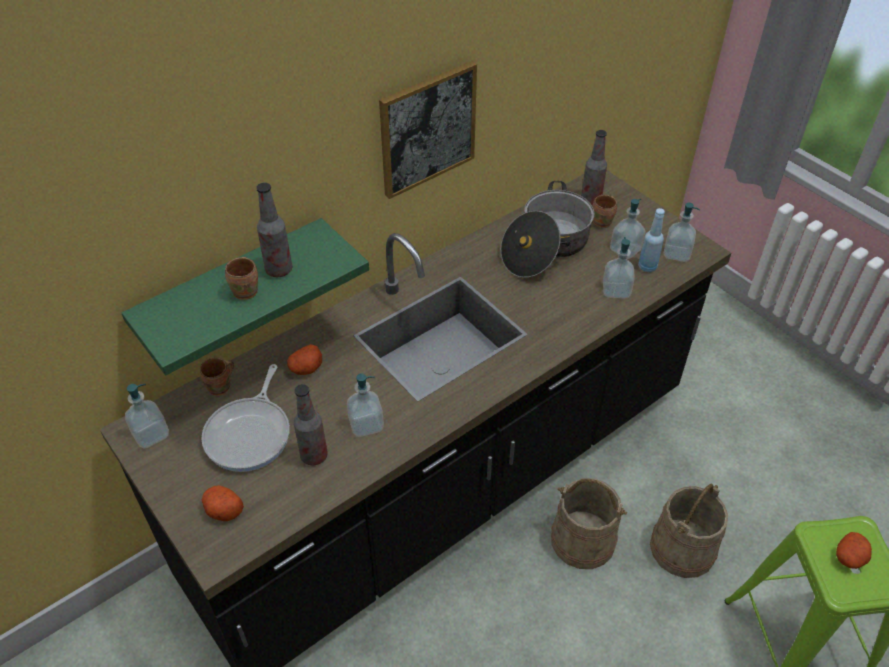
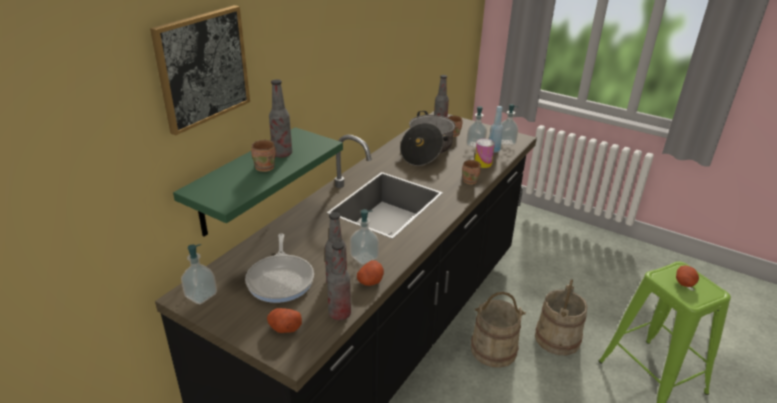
camera: 20 degrees left, 15 degrees down
(221, 387) = (244, 257): brown mug -> brown mug (471, 181)
(295, 508) = (339, 314): none -> bottle
(306, 368) = (302, 235): potato -> potato (370, 281)
(427, 129) = (350, 67): picture -> picture (202, 68)
(616, 290) = (483, 163): soap dispenser -> can

